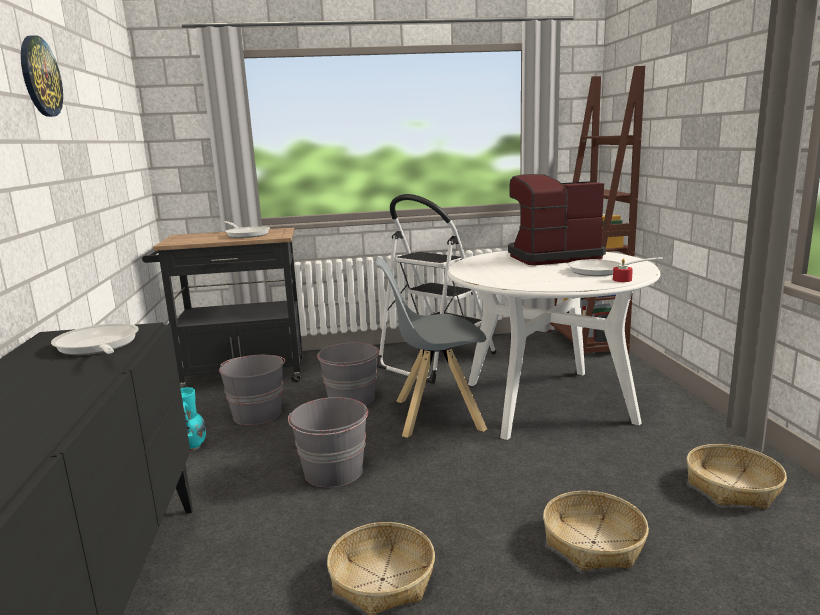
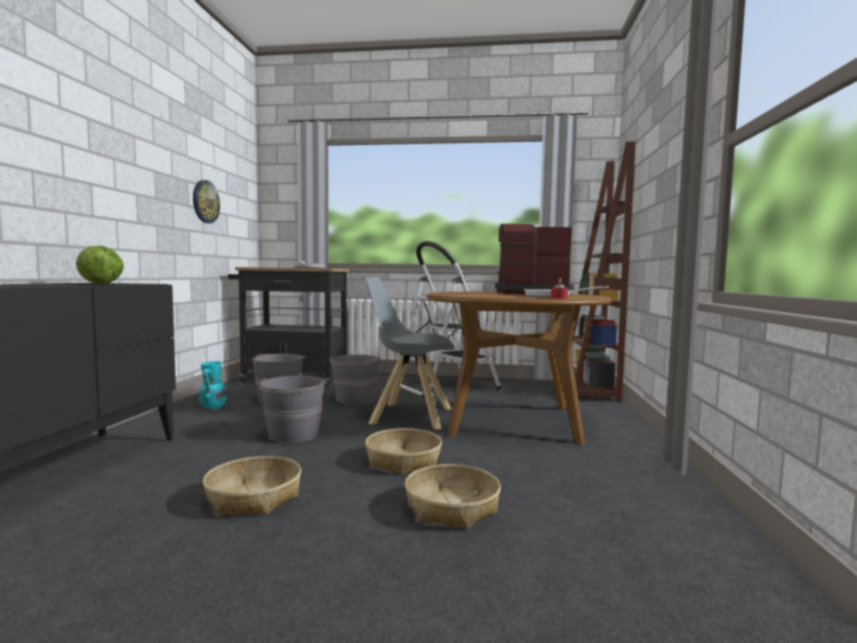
camera: 15 degrees right, 10 degrees down
(40, 77) = (144, 125): wall clock -> wall clock (205, 201)
(98, 346) = (102, 284): frying pan -> lettuce
(547, 402) = (512, 420): white dining table -> brown dining table
(732, 487) = (629, 495): basket -> basket (403, 460)

